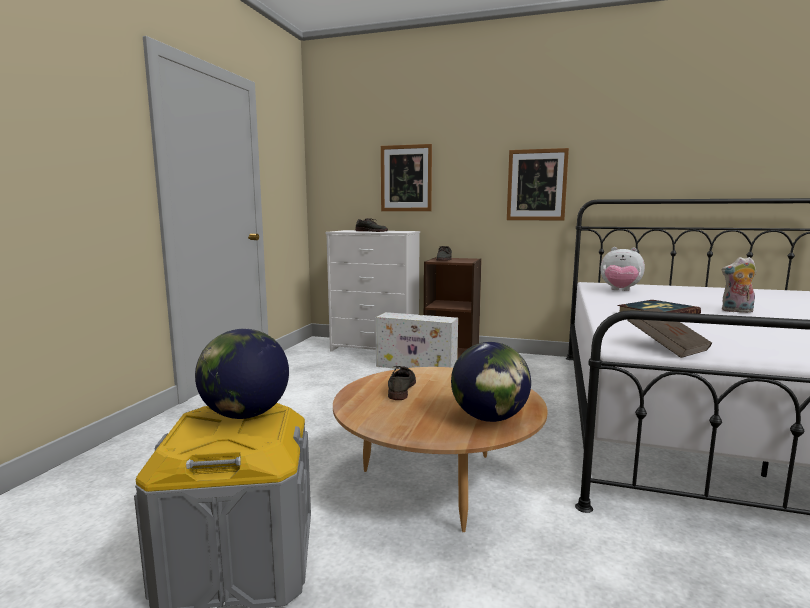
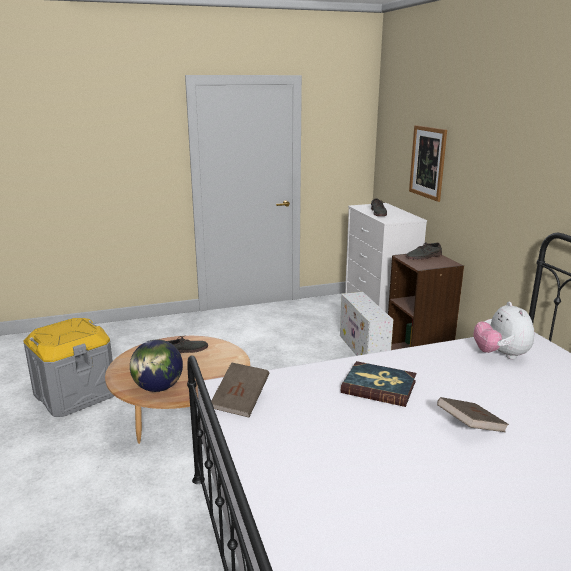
camera: 55 degrees right, 10 degrees up
(246, 415) = (79, 329): globe -> none
(536, 185) = (518, 197): picture -> none
(736, 311) = (470, 427): plush toy -> brown book

